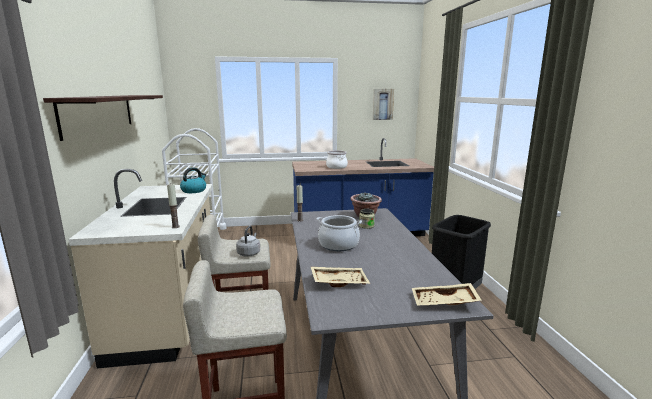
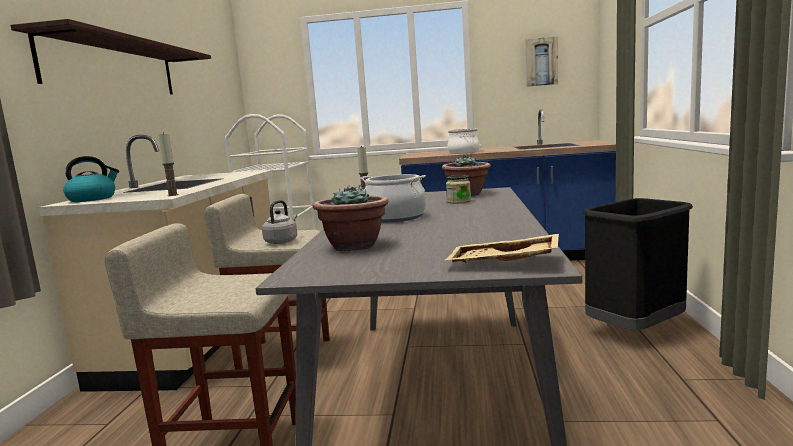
camera: 15 degrees right, 5 degrees down
(194, 190) = (241, 174): kettle -> kettle (93, 199)
(339, 281) = (354, 246): beige tray -> potted plant

